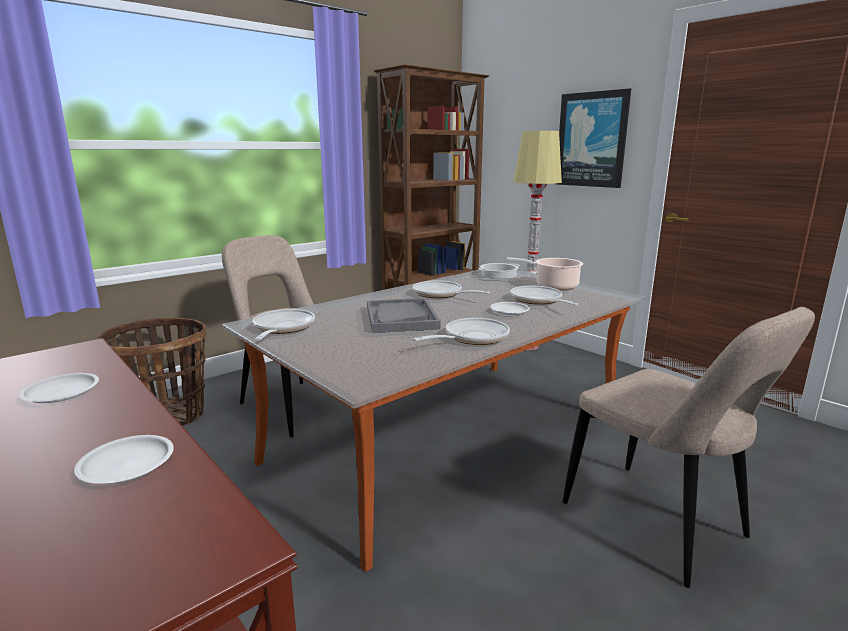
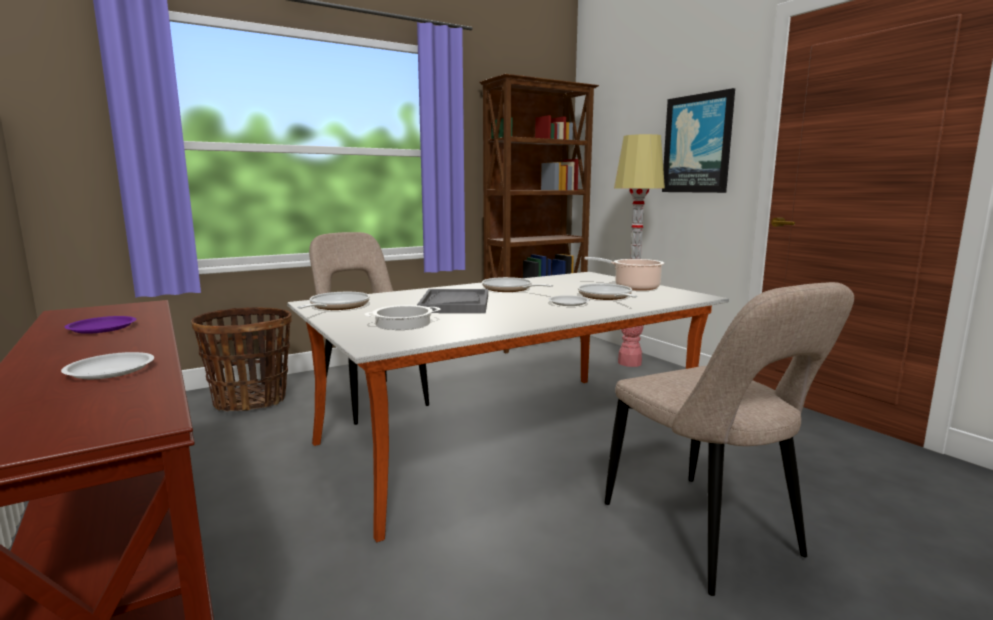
camera: 10 degrees right, 5 degrees down
(62, 392) = (103, 328): white plate -> purple plate
(471, 338) = (510, 320): frying pan -> none
(498, 275) = (583, 278): cooking pot -> cooking pot (402, 323)

